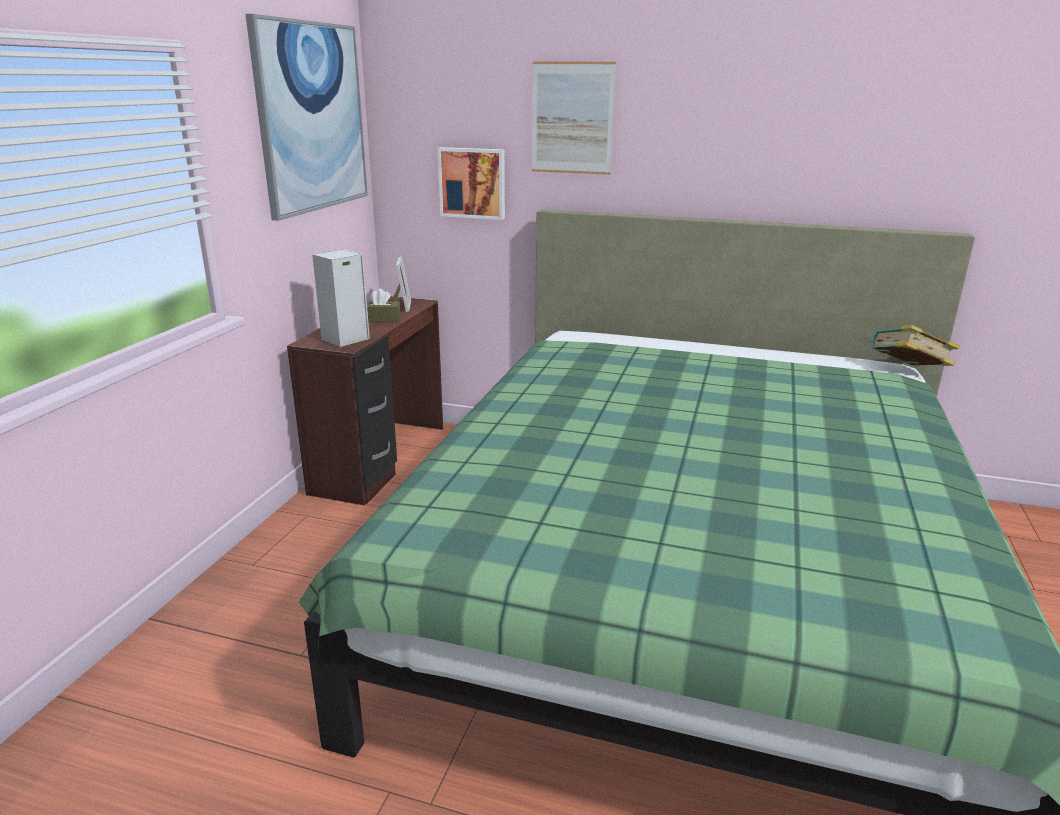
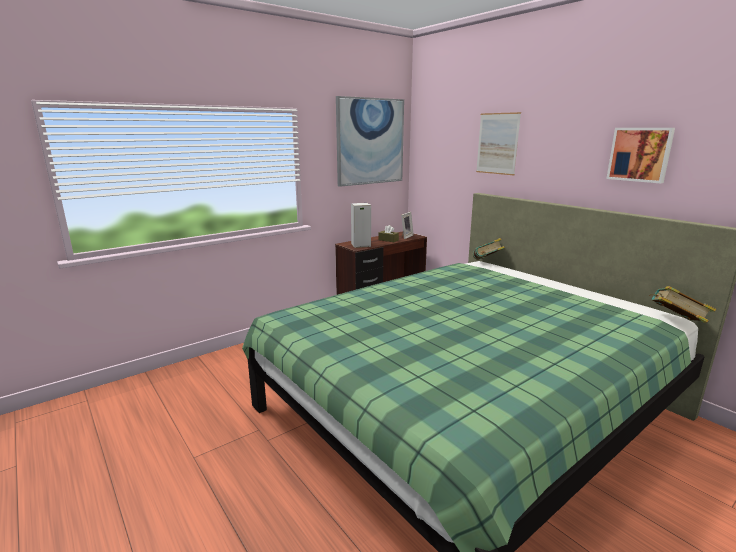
camera: 35 degrees right, 5 degrees down
(473, 183) = (449, 177): picture -> picture (640, 154)
(581, 331) = (487, 262): none -> book

